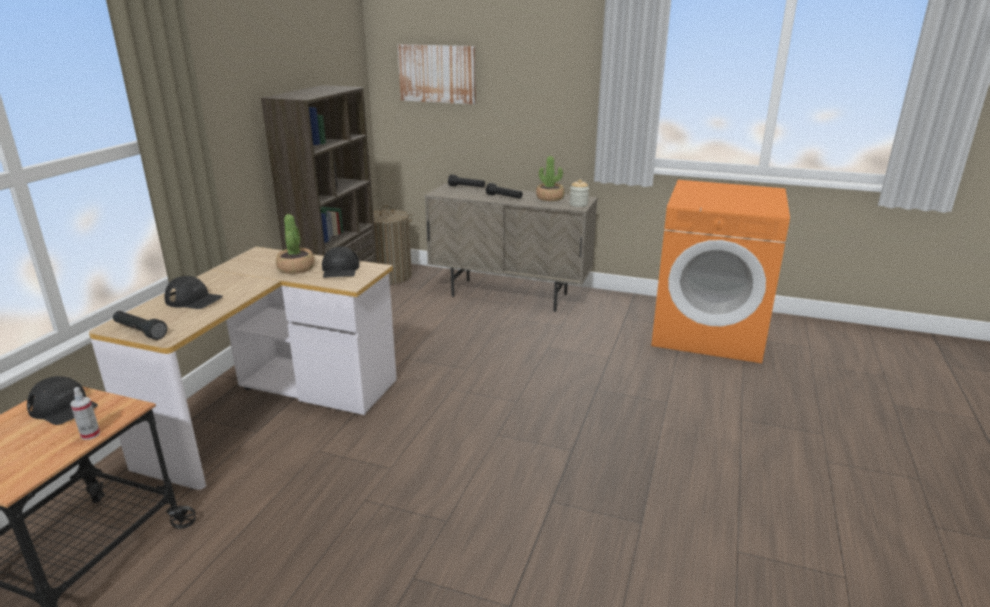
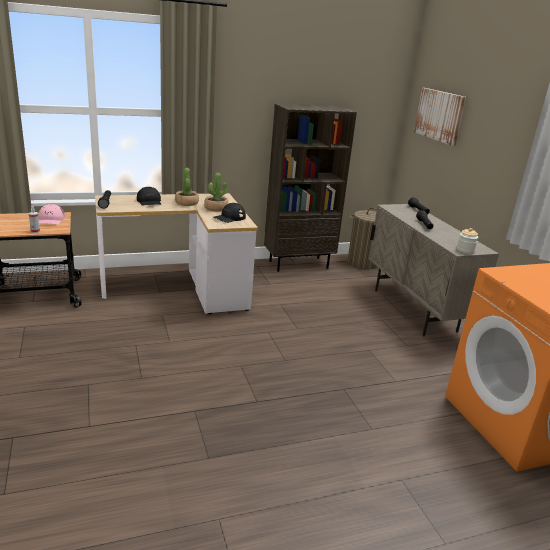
camera: 50 degrees right, 0 degrees up
(63, 407) = (50, 220): black cap -> pink cap
(550, 198) = (457, 238): potted plant -> potted plant (187, 203)

